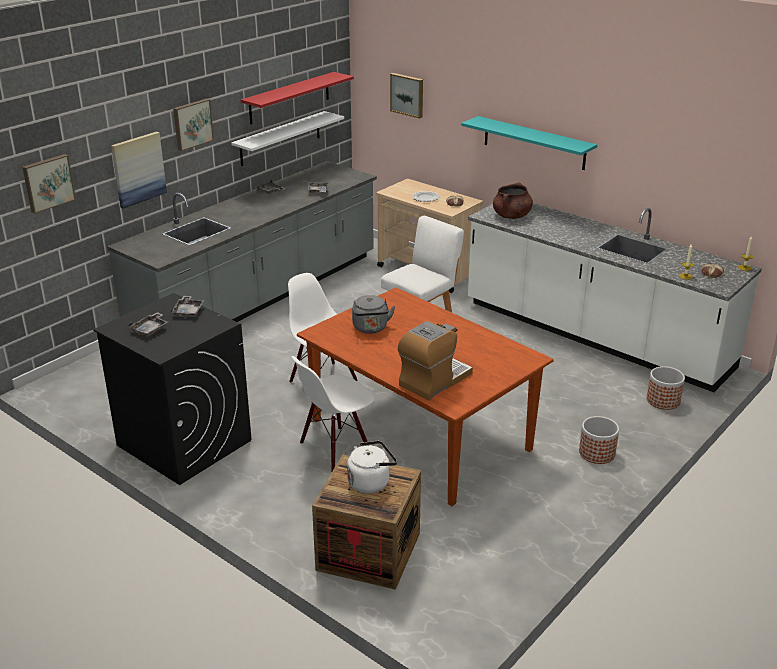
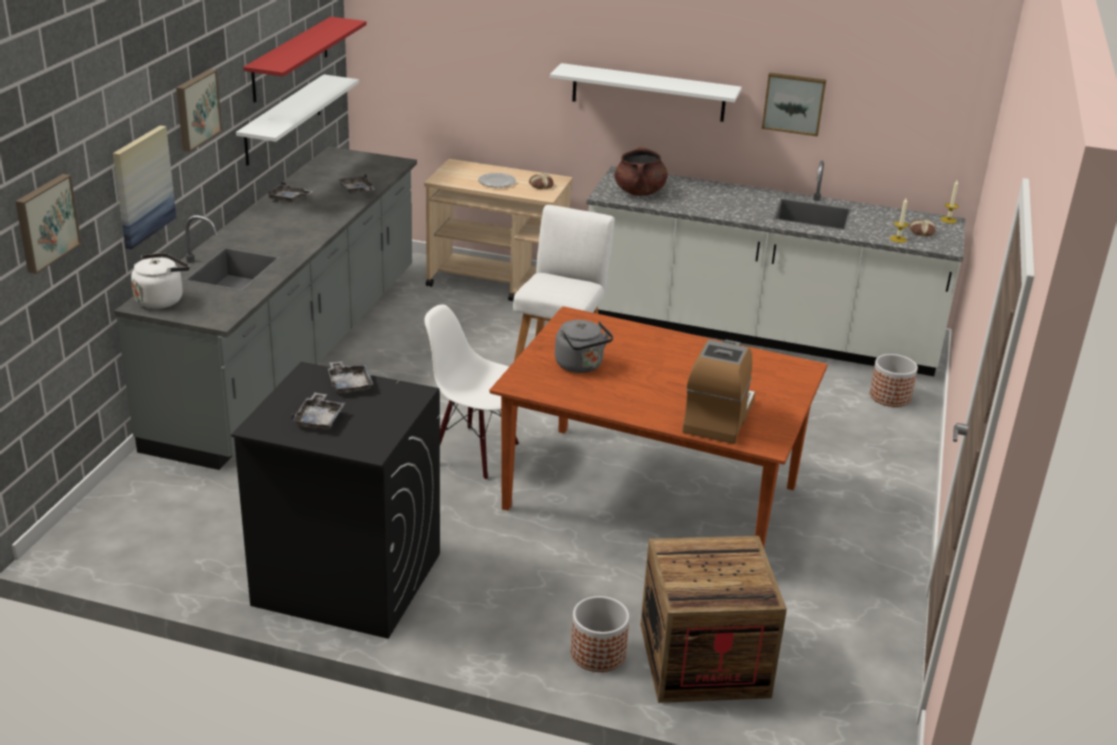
camera: 25 degrees left, 0 degrees up
(335, 450) = (561, 541): white chair -> none
(371, 482) = (714, 565): white kettle -> white kettle (161, 300)
(407, 95) = (445, 42): picture -> picture (794, 103)
(534, 143) = (648, 92): turquoise shelf -> white shelf
(597, 453) = (867, 474): planter -> planter (598, 654)

